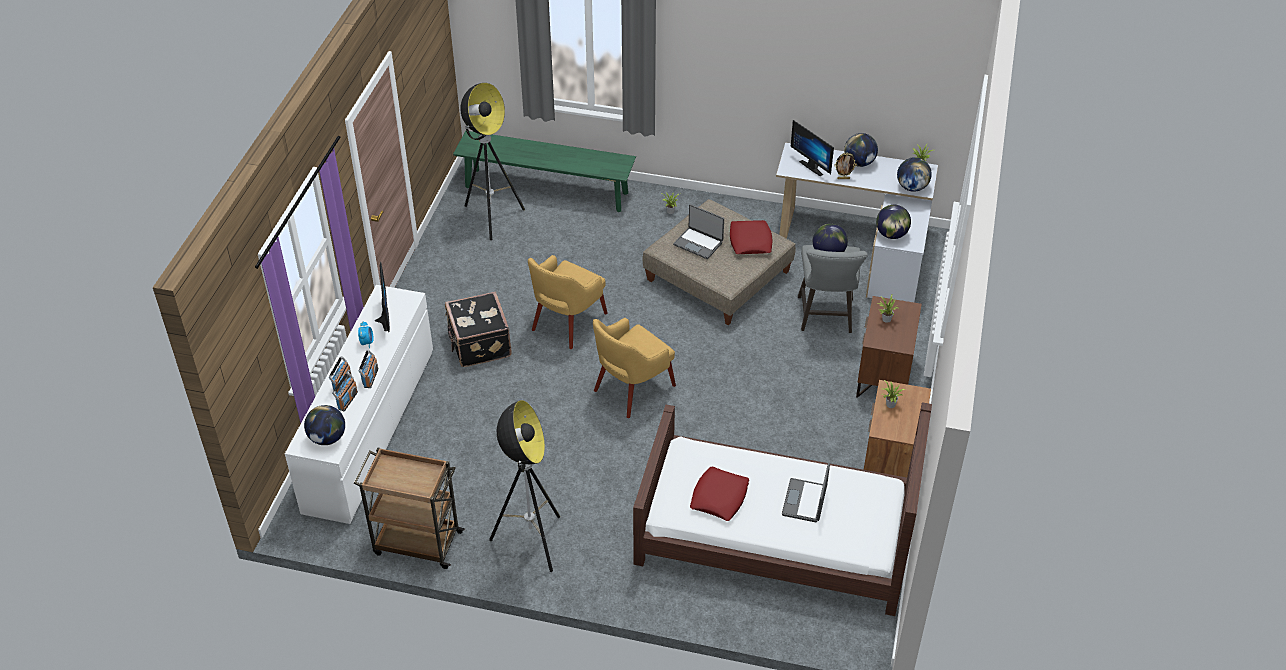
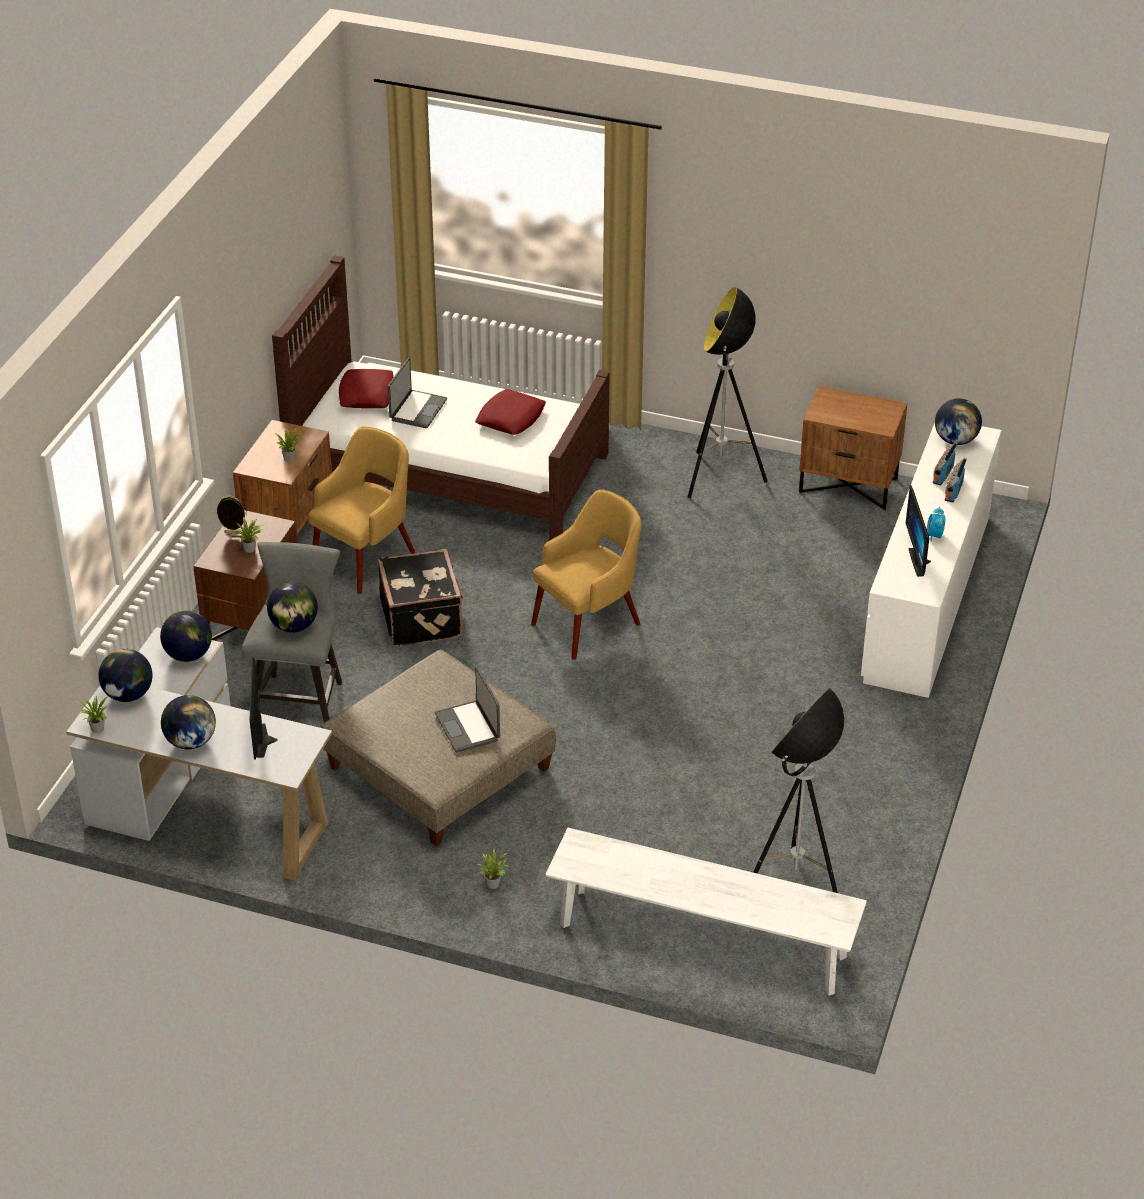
camera: 175 degrees left, 5 degrees down
(370, 378) = (920, 497): radio -> none
(416, 542) = (849, 484): brown cart -> brown nightstand
(478, 344) = (798, 691): black suitcase -> black suitcase (422, 618)
(546, 190) = (702, 941): green bench -> white bench
(567, 322) = (672, 713): yellow armchair -> yellow armchair (366, 558)
(698, 243) = (468, 727): laptop -> laptop turned 150 degrees counterclockwise
(750, 241) = (389, 726): red pillow -> red pillow (367, 395)
(813, 166) = (267, 740): monitor -> monitor turned 150 degrees counterclockwise
(843, 178) = (228, 716): picture frame -> picture frame (233, 533)

